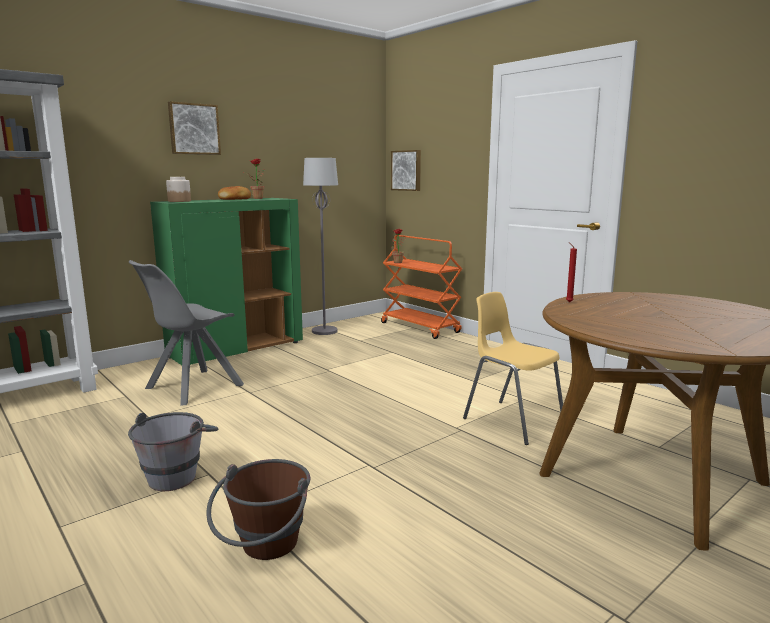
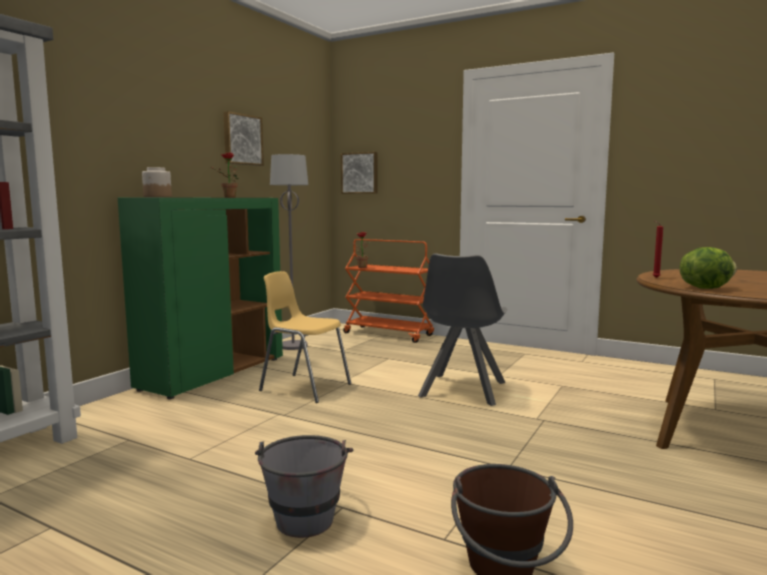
camera: 20 degrees left, 5 degrees down
(192, 388) = (206, 419): grey chair -> grey chair (462, 390)
(194, 129) = (162, 114): picture -> picture (242, 139)
(235, 199) = (212, 197): bread -> none
(512, 421) = (577, 405): yellow chair -> yellow chair (304, 387)
(579, 320) = (704, 288): none -> lettuce

